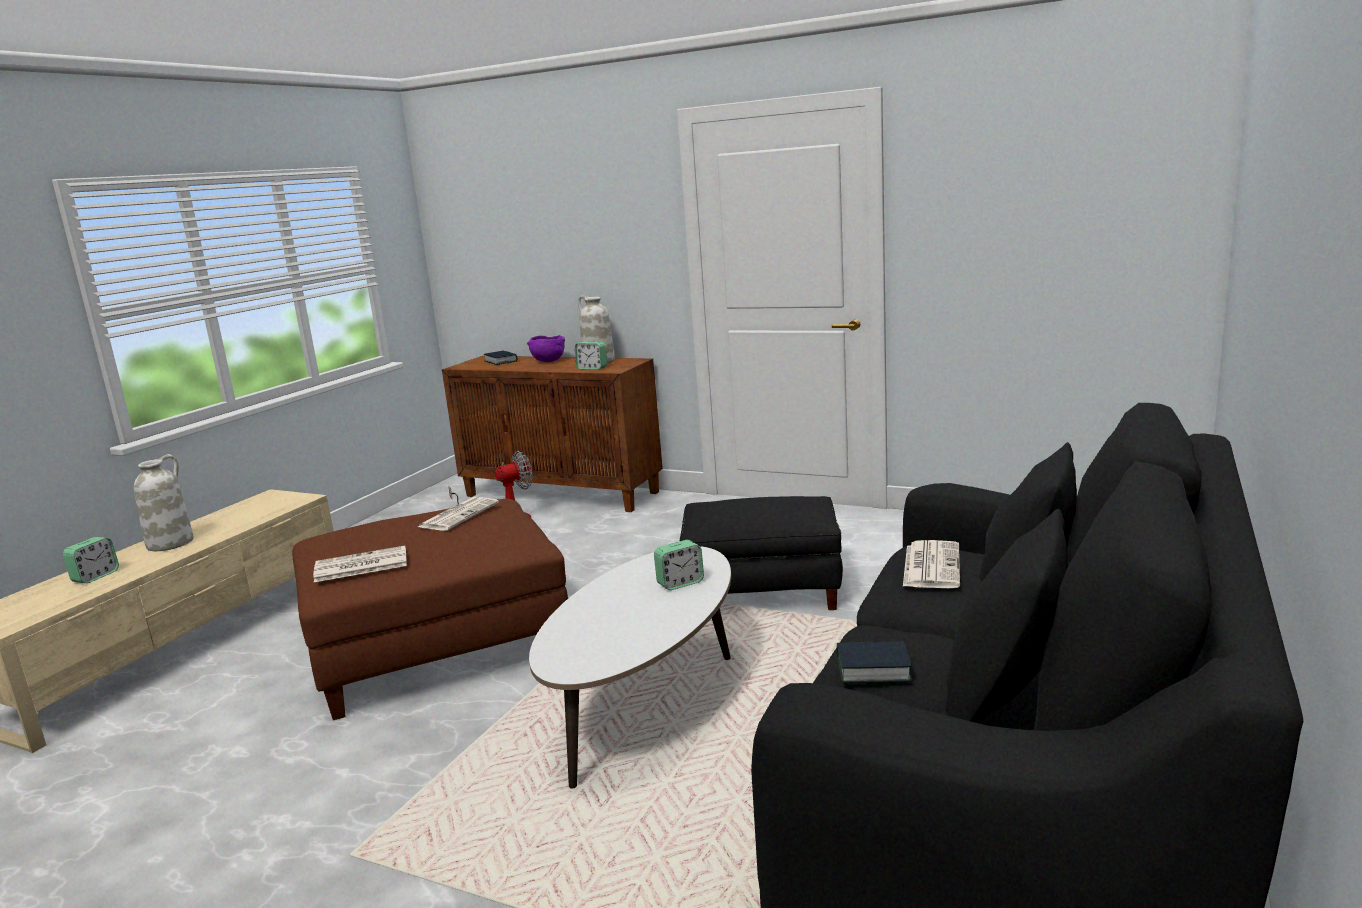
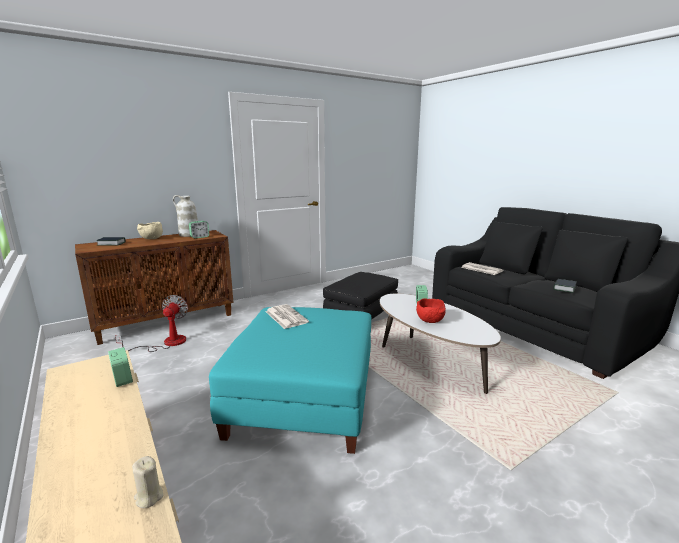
camera: 60 degrees left, 0 degrees up
(82, 596) = (149, 497): none -> beige candle
(95, 576) = (98, 486): alarm clock -> alarm clock (122, 379)
(170, 543) = (87, 430): white vase -> none
(360, 566) = (322, 352): newspaper -> none
(438, 645) = (303, 398): brown ottoman -> turquoise ottoman
(548, 361) = (151, 239): purple bowl -> beige bowl
(601, 610) = (431, 321): none -> red bowl

